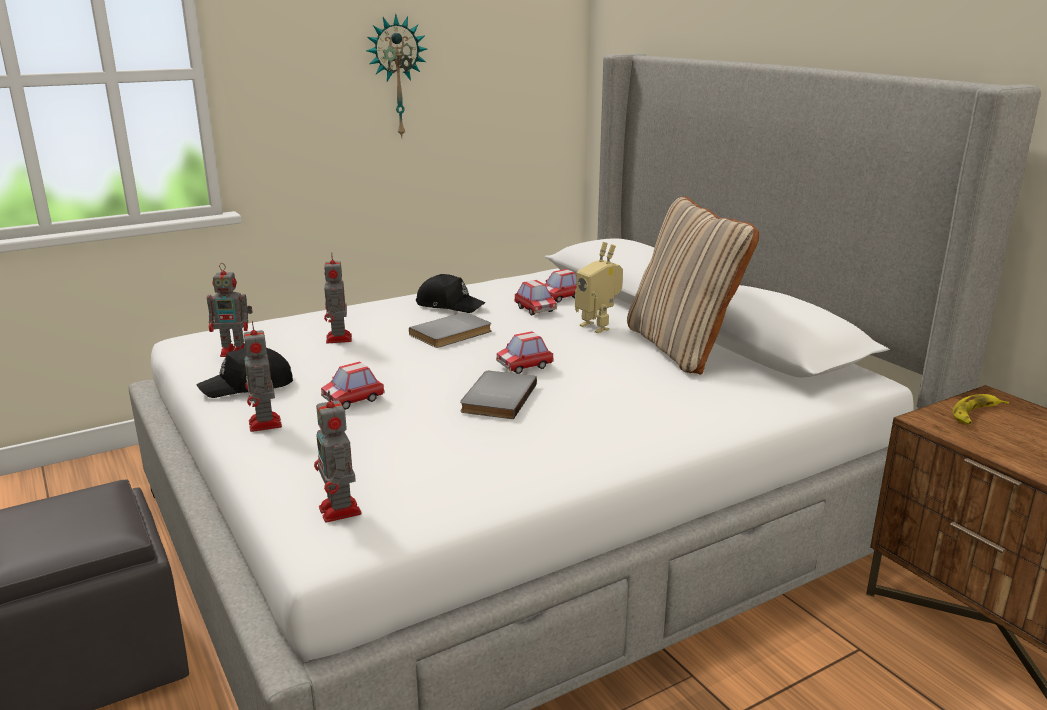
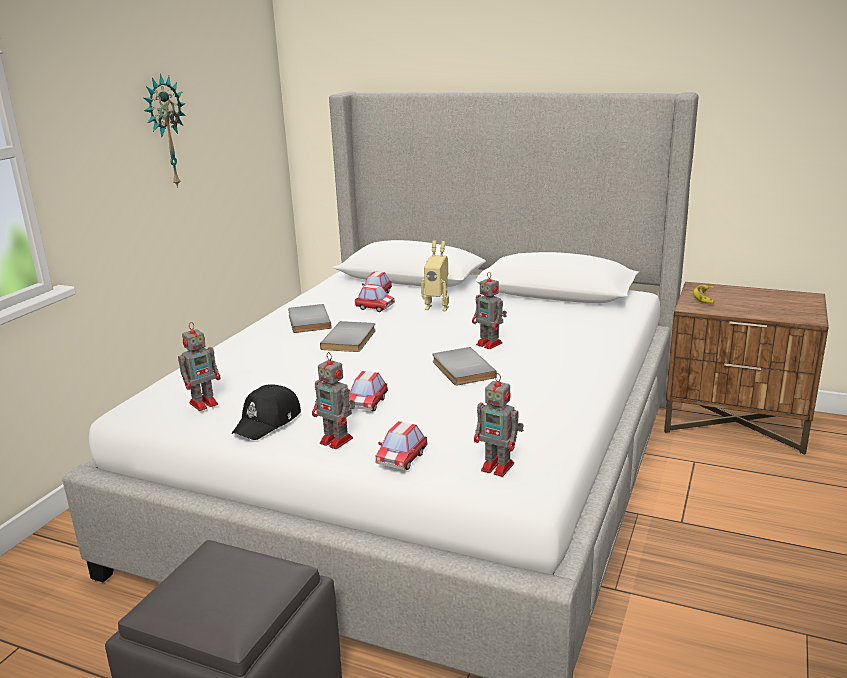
camera: 35 degrees left, 0 degrees up
(339, 339) = (276, 368): toy robot -> toy robot (490, 344)
(449, 305) = (307, 321): black cap -> grey book
(524, 366) = (441, 345): toy car -> toy car (402, 459)
(682, 347) = (511, 305): beige pillow -> none

